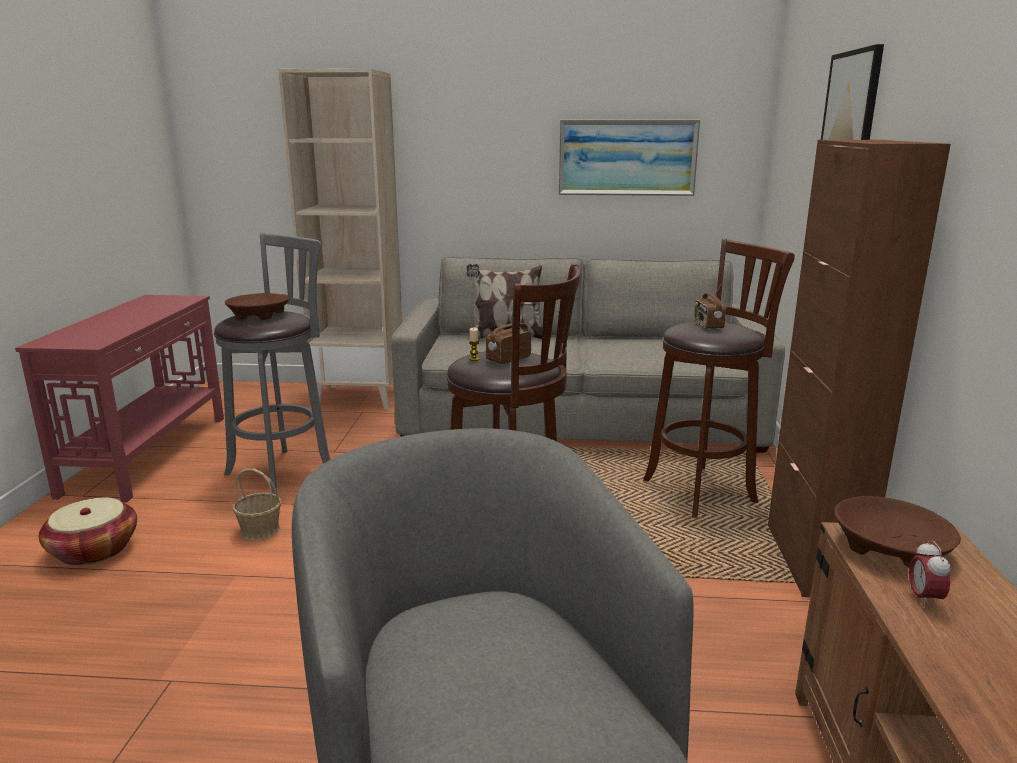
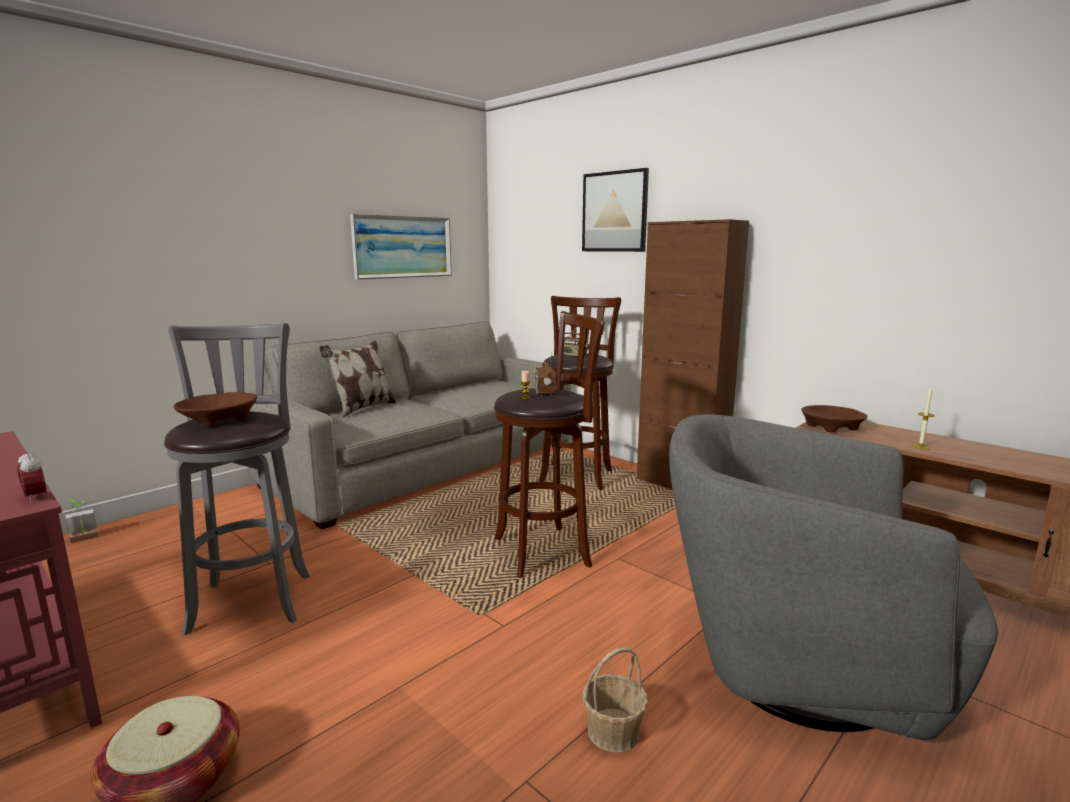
camera: 50 degrees left, 5 degrees down
(260, 530) = (341, 648): basket -> basket (614, 731)
(290, 390) = (84, 539): none -> potted plant
(360, 397) = (193, 515): beige bookcase -> none
(924, 599) = (881, 437): alarm clock -> alarm clock (36, 497)
(943, 645) = (920, 447): none -> candle

